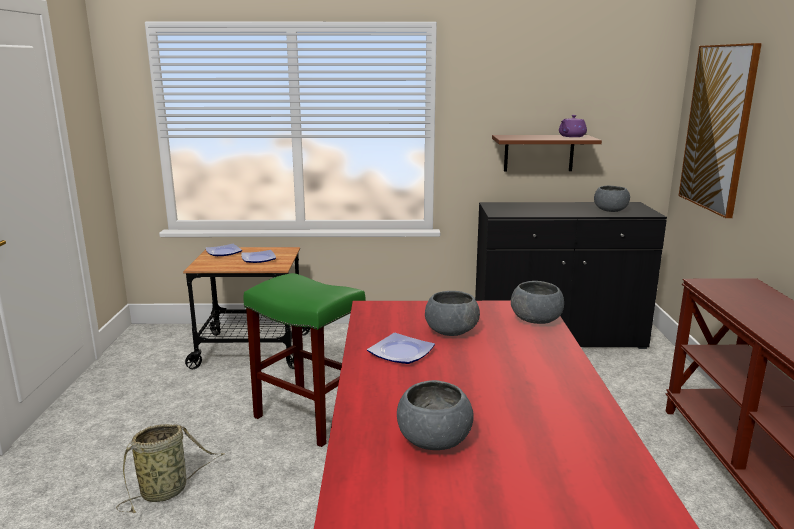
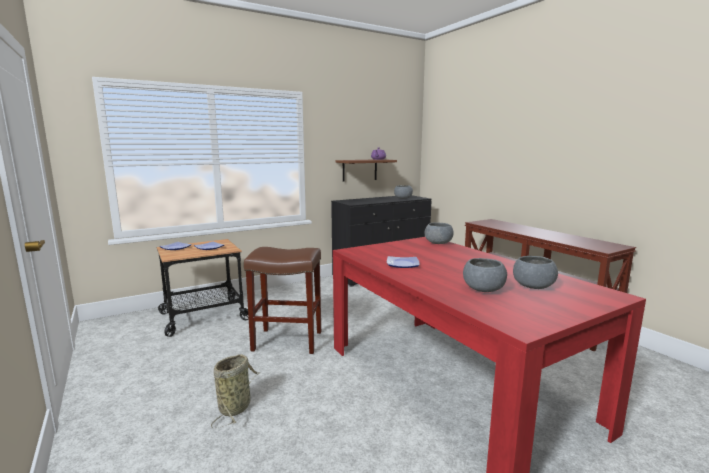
camera: 30 degrees left, 5 degrees down
(311, 416) = (288, 340): green stool -> brown stool
(451, 331) = (409, 253): grey bowl -> grey bowl (533, 286)
(718, 128) = (451, 151): picture -> none

